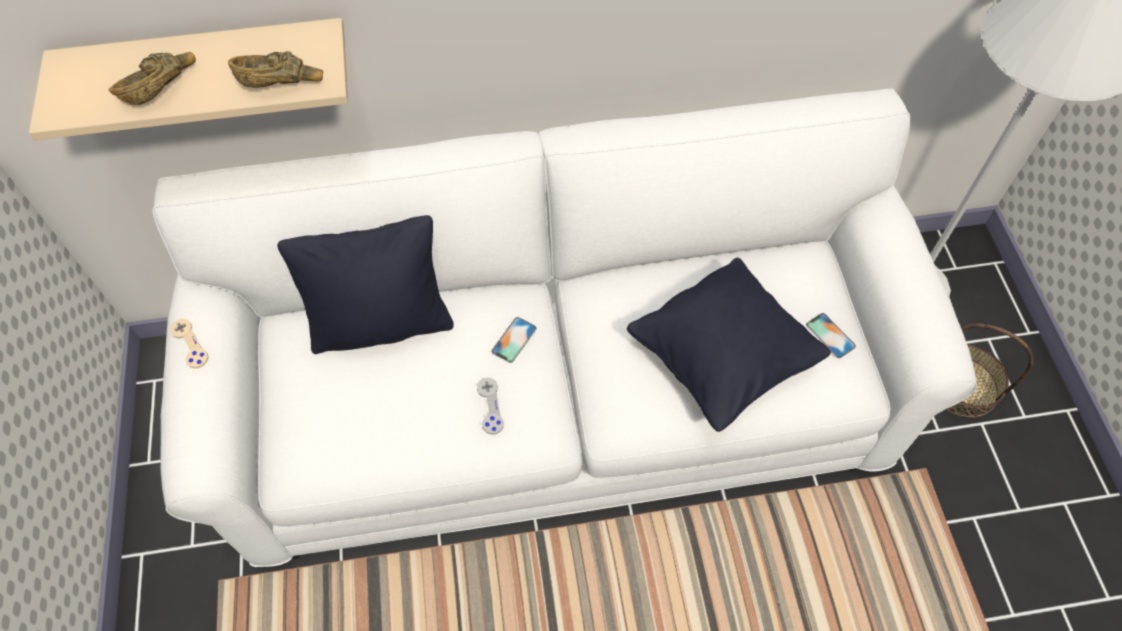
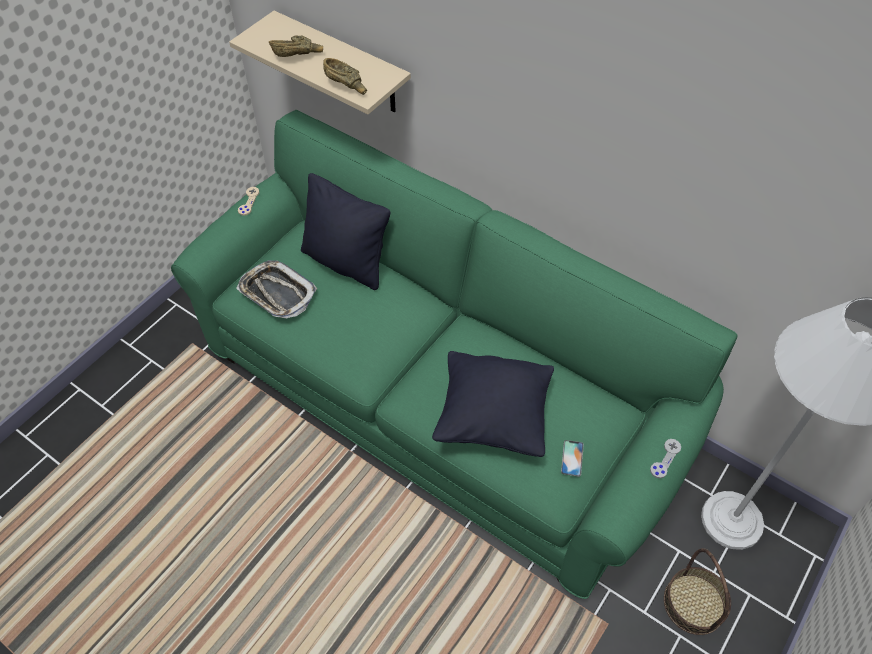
camera: 45 degrees right, 5 degrees down
(342, 425) = (277, 293): none -> tray
(490, 406) = (350, 340): grey game controller -> grey game controller (665, 459)
(514, 340) = (398, 319): phone -> none
(561, 400) = (436, 399): white sofa -> green sofa

